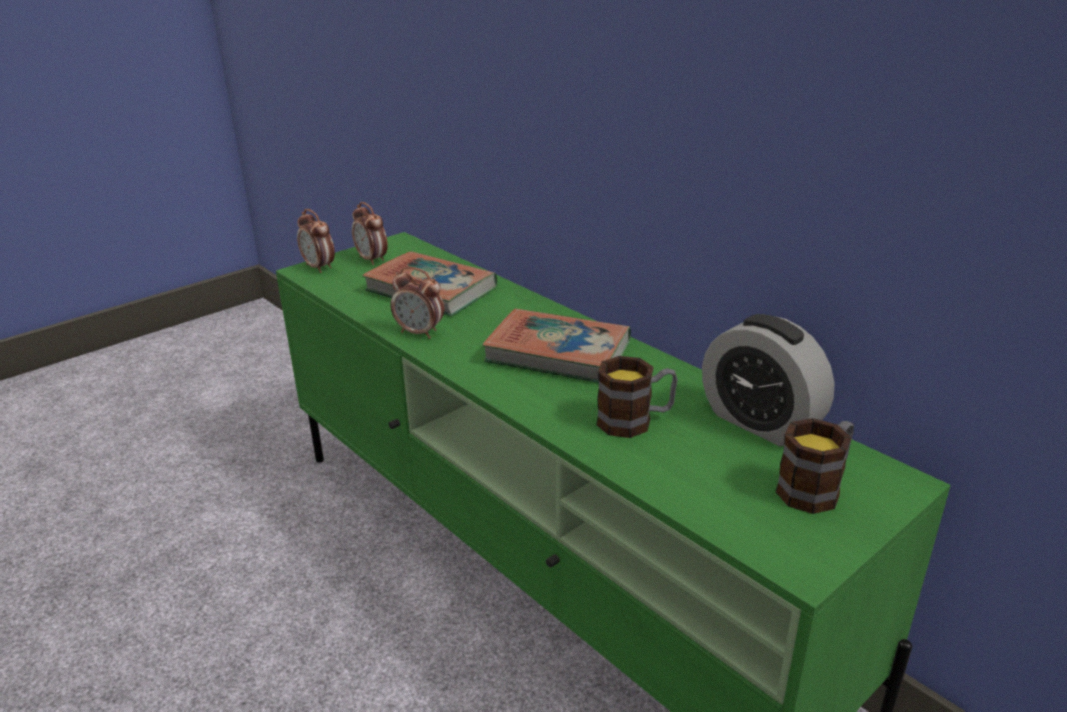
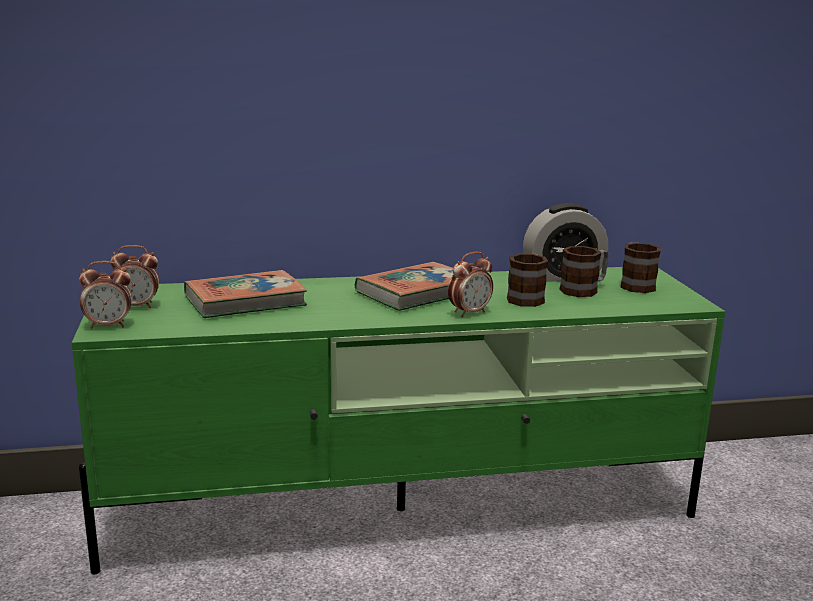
camera: 60 degrees left, 10 degrees down
(420, 333) = (316, 319): alarm clock -> alarm clock (469, 313)
(727, 452) = (584, 289): none -> mug

